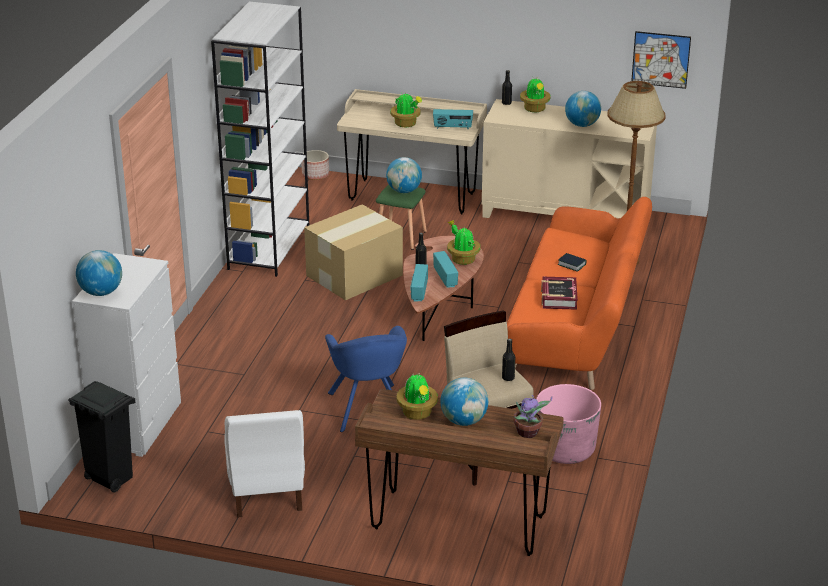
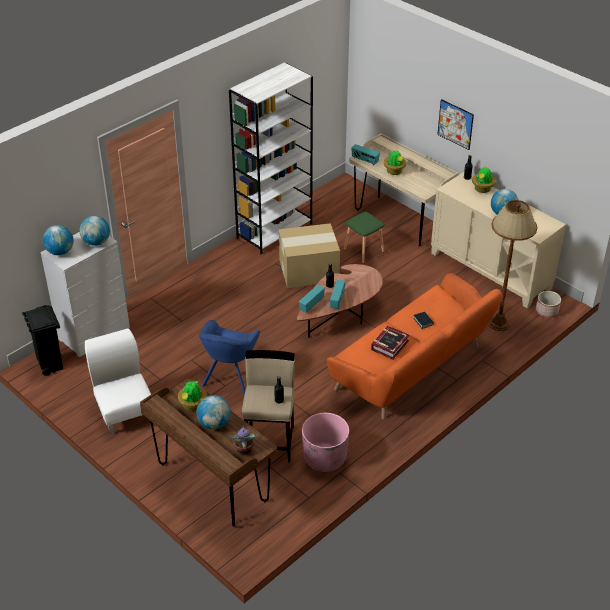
camera: 30 degrees right, 10 degrees up
(266, 491) = (124, 411): white chair -> white chair turned 135 degrees clockwise
(315, 175) = (351, 182): planter -> planter (547, 311)
(404, 191) = (367, 221): globe -> globe (96, 242)
(452, 127) = (423, 184): radio -> radio (365, 160)
(462, 259) = (362, 289): potted plant -> none
(660, 59) = (574, 183): picture -> picture (455, 124)

